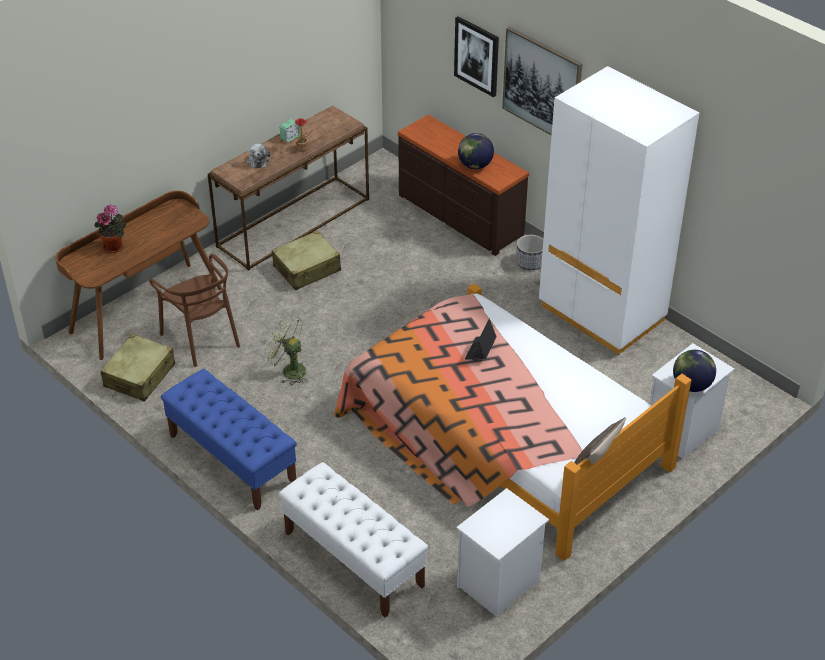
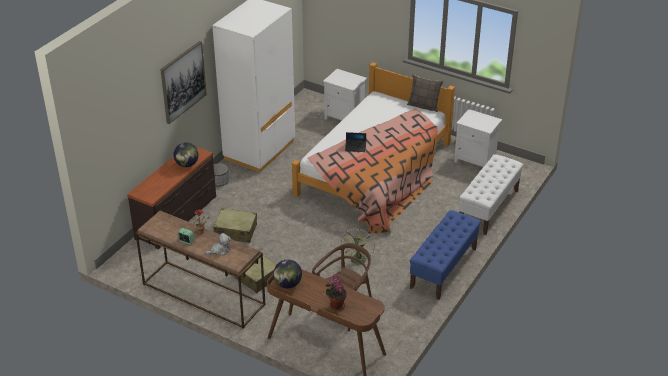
camera: 105 degrees left, 5 degrees down
(140, 376) = (393, 329): beige suitcase -> beige suitcase (235, 231)
(477, 56) = (146, 113): picture -> none
(691, 385) = (355, 79): globe -> globe (287, 284)

